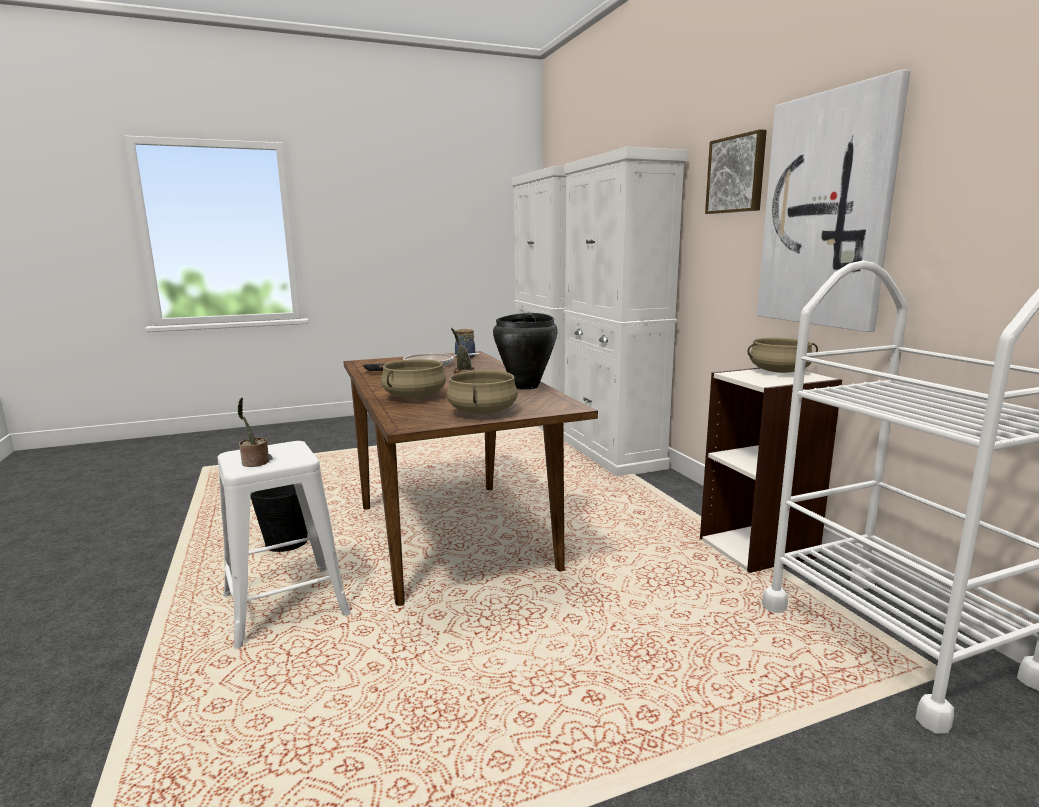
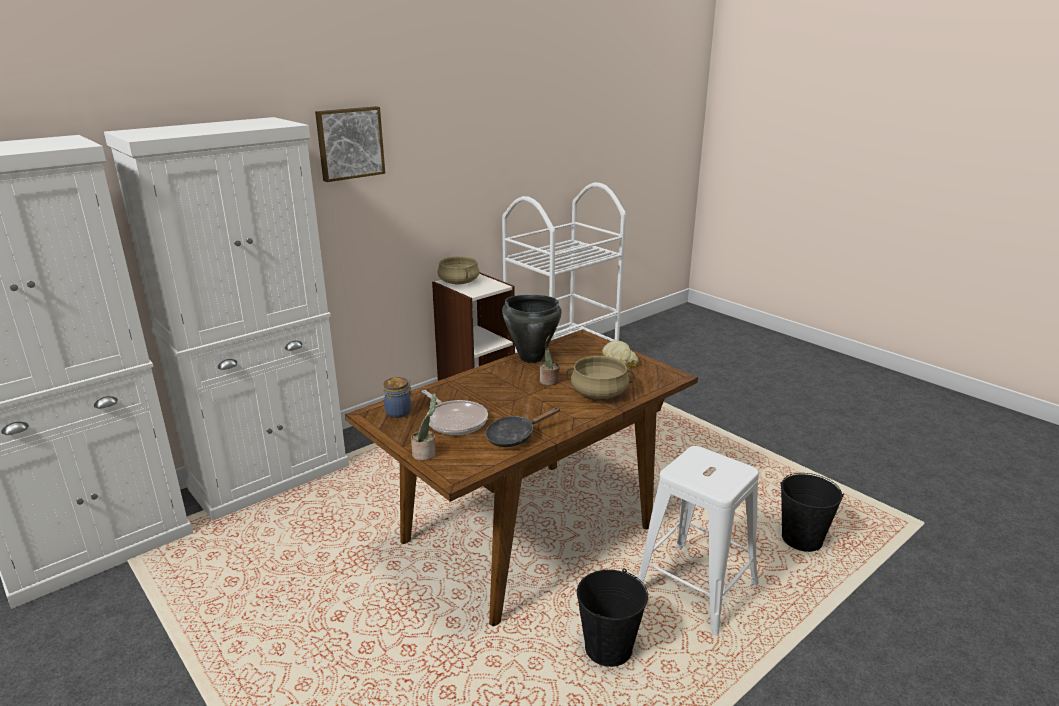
camera: 110 degrees left, 10 degrees up
(239, 734) = (802, 540): none -> black bucket
(254, 463) = (728, 468): potted plant -> potted plant (426, 454)
(482, 412) = (619, 359): beige cooking pot -> bread
(826, 211) = (439, 168): picture -> none

